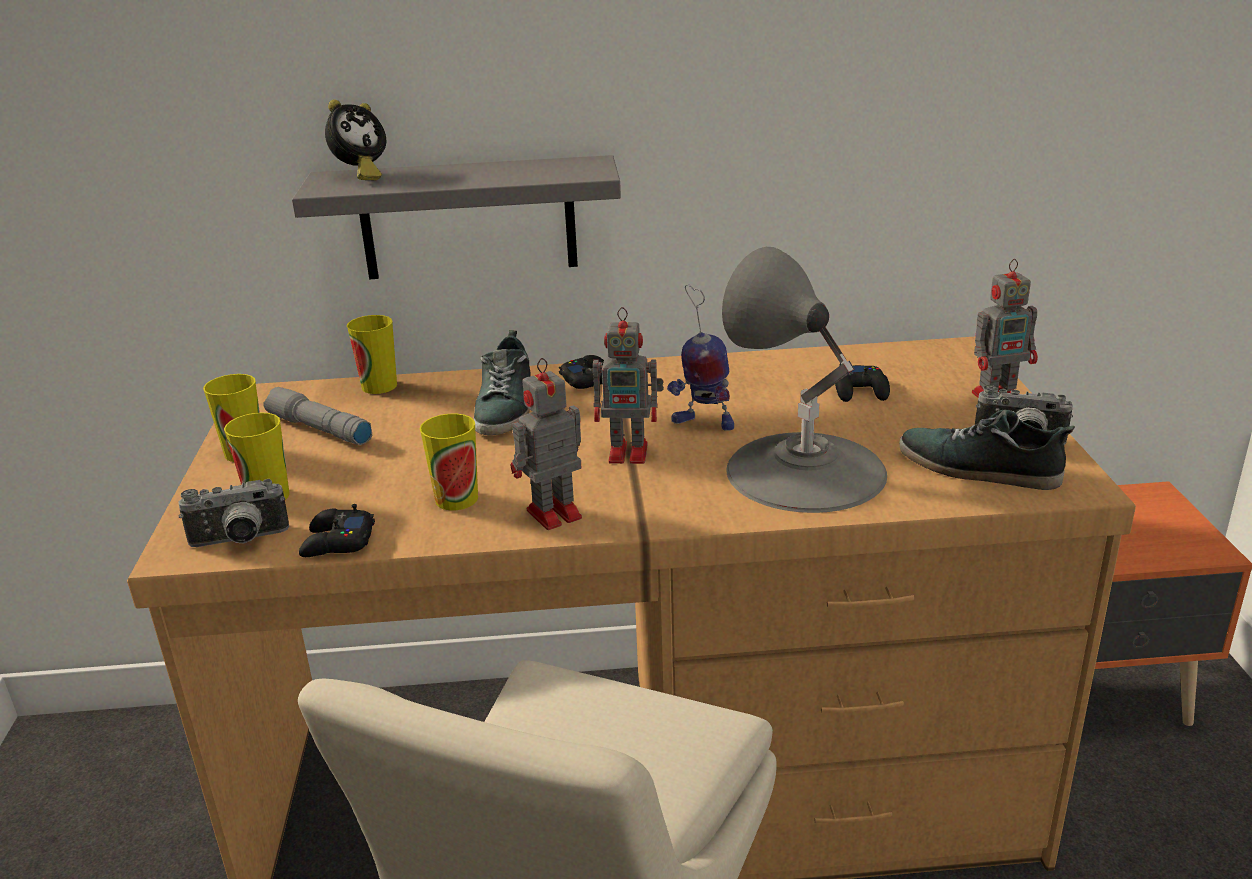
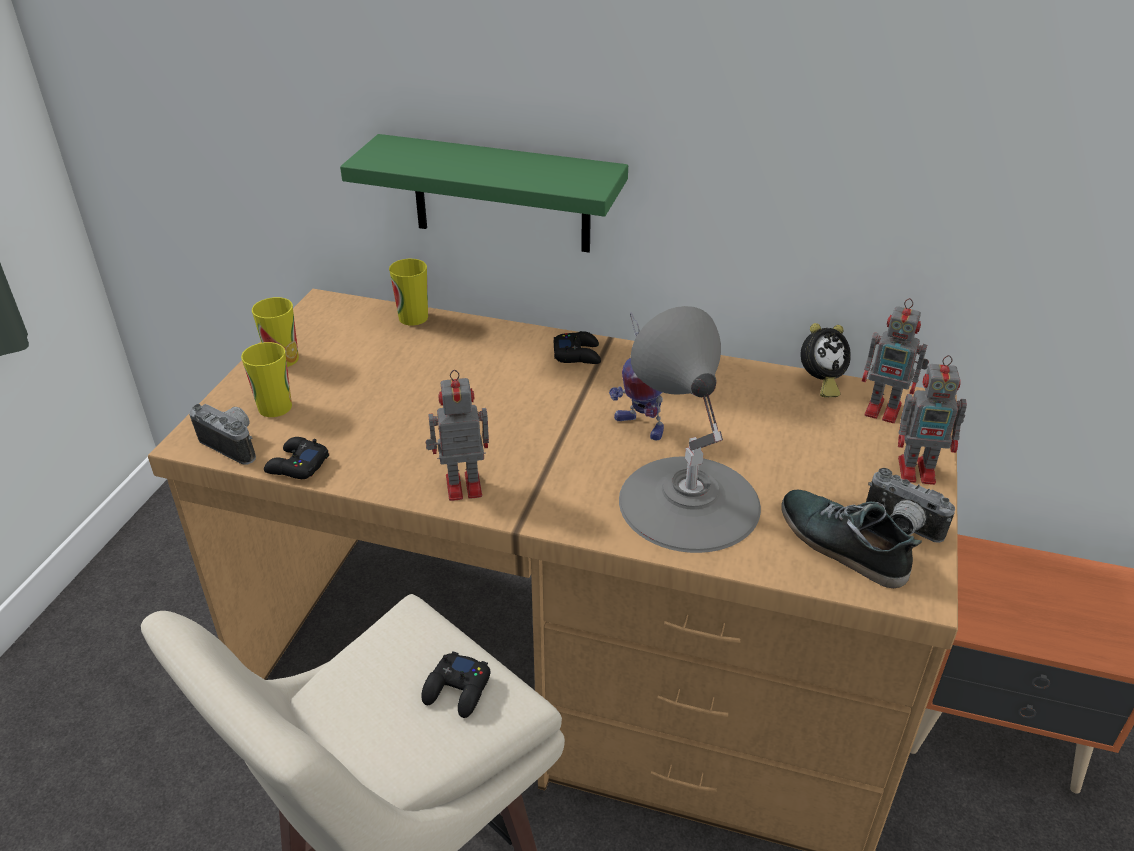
camera: 20 degrees right, 10 degrees up
(239, 541) = (234, 444): camera -> camera turned 150 degrees counterclockwise
(318, 429) = (345, 350): grey flashlight -> none
(360, 175) = (409, 147): alarm clock -> alarm clock (820, 383)
(456, 499) = (402, 449): cup -> none
(468, 218) = (501, 194): grey shelf -> green shelf
(506, 407) = (494, 366): shoe -> none
(631, 453) = (560, 441): toy robot -> toy robot (885, 410)
(860, 391) = (797, 428): black game controller -> black game controller (457, 690)

